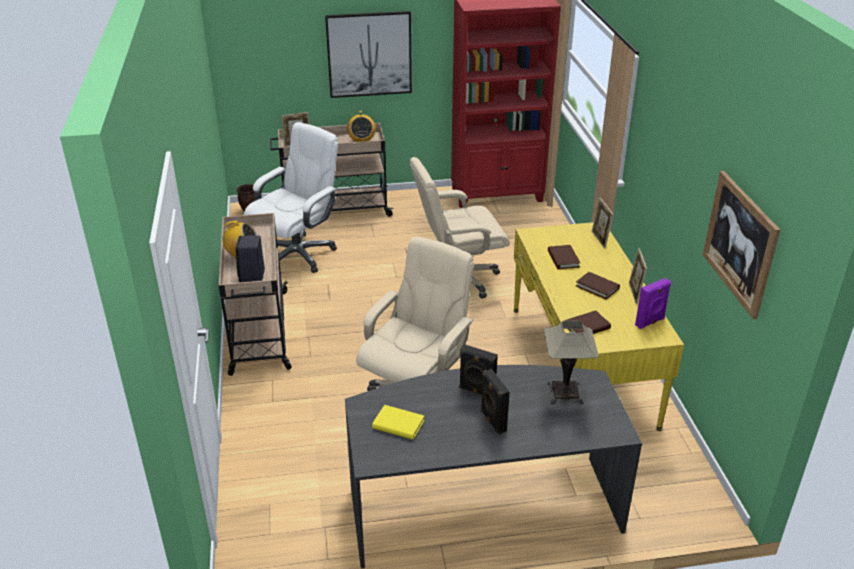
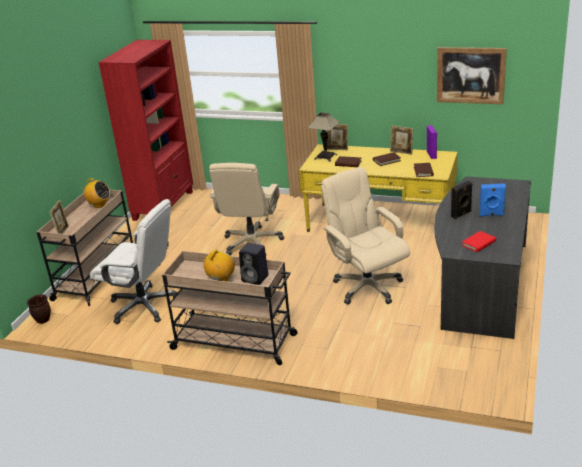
camera: 60 degrees left, 5 degrees down
(298, 254) = (144, 306): white office chair -> white office chair turned 135 degrees clockwise
(369, 54) = (64, 134): picture -> none
(398, 425) = (478, 243): yellow book -> red book
(492, 421) = (491, 215): black speaker -> blue speaker
(565, 393) = (479, 190): table lamp -> table lamp (325, 157)

